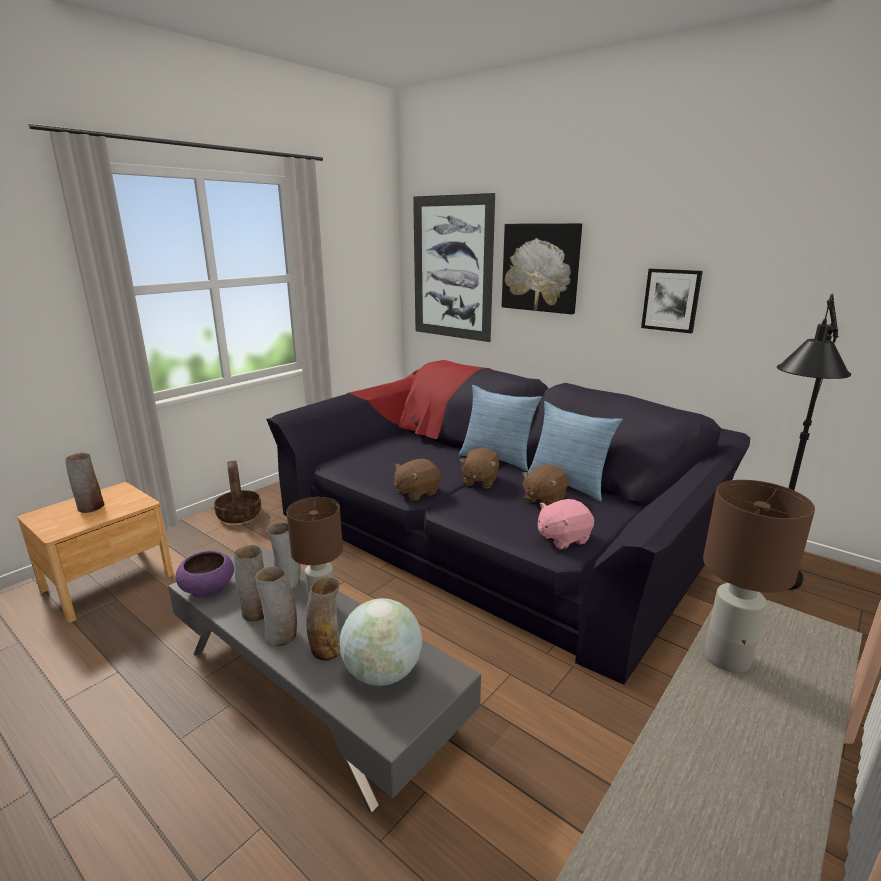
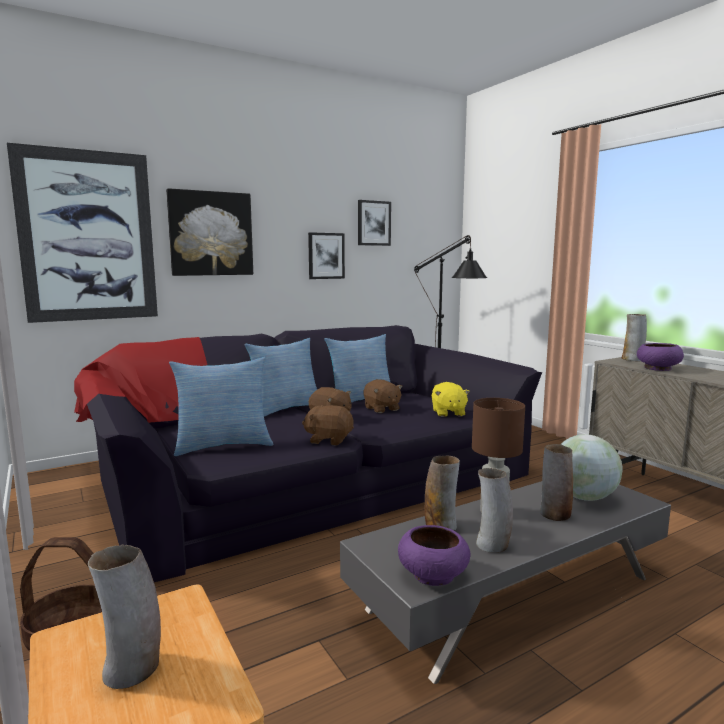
camera: 70 degrees left, 10 degrees down
(281, 637) = (535, 533): vase -> vase (632, 360)
(380, 459) = (223, 445): none -> pillow
(416, 492) = (329, 440): brown plush toy -> brown plush toy turned 120 degrees clockwise
(562, 538) = (448, 413): pink plush toy -> yellow plush toy
(726, 657) = (657, 368): brown table lamp -> purple bowl
(762, 256) = (373, 223): none -> picture

